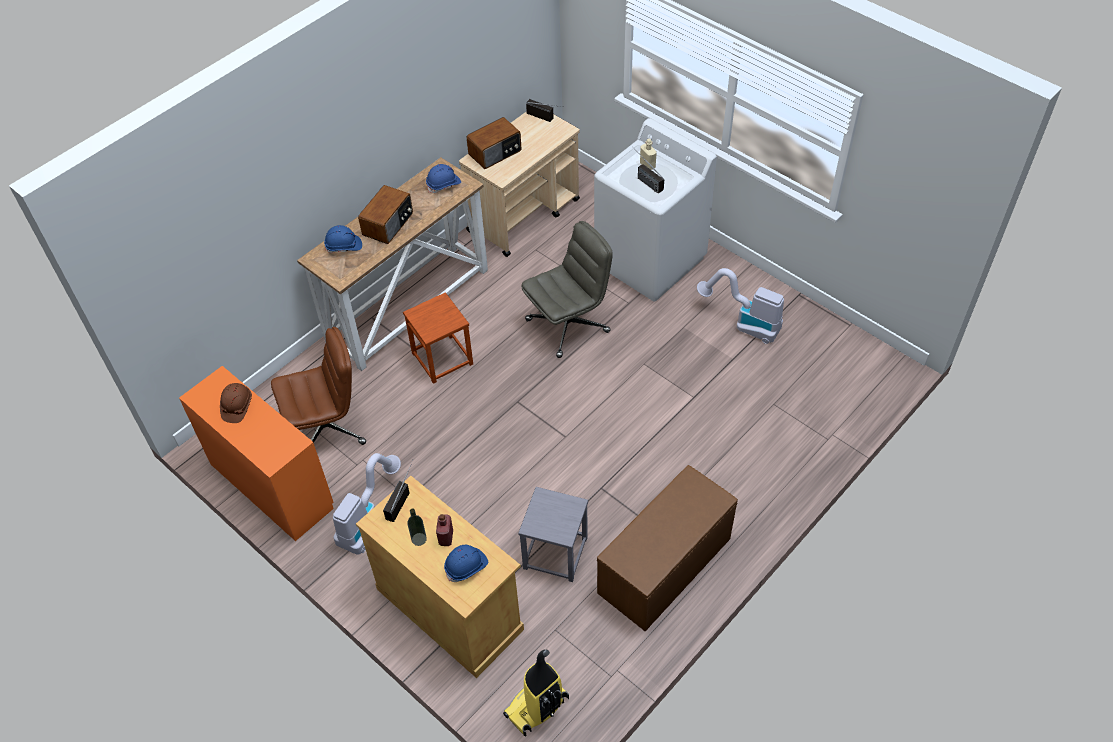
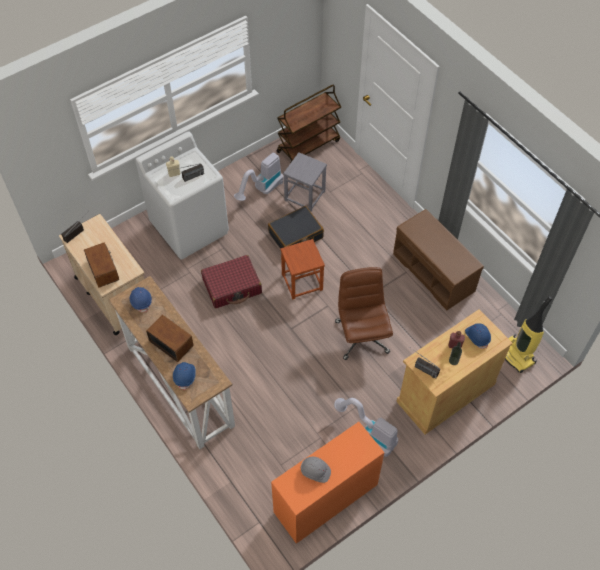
camera: 80 degrees left, 5 degrees up
(237, 407) = (315, 471): brown hard hat -> grey hard hat
(327, 428) = (283, 455): brown office chair -> brown office chair (361, 336)
(443, 358) = (239, 369): brown stool -> brown stool (302, 281)
(556, 553) = (415, 327): grey stool -> grey stool (305, 195)
(568, 325) = (232, 286): grey office chair -> red suitcase
(676, 377) = (296, 235): none -> black suitcase
(853, 361) = (308, 145): none -> brown cart

